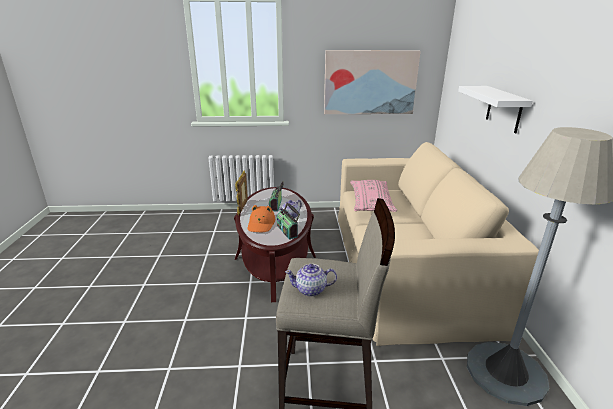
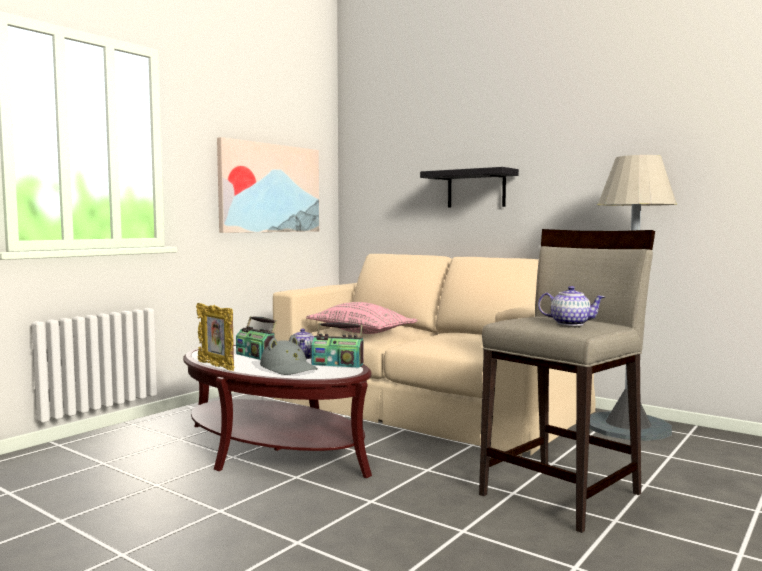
camera: 50 degrees left, 20 degrees down
(261, 224) = (289, 368): orange hat -> grey hat
(311, 290) = (570, 323): teapot -> teapot turned 105 degrees counterclockwise
(504, 109) = (476, 189): white shelf -> black shelf

